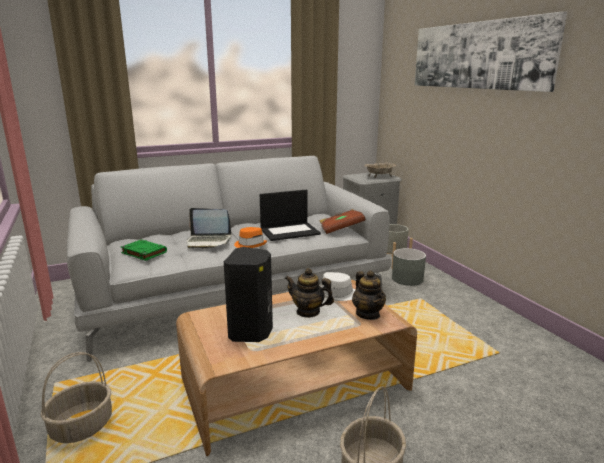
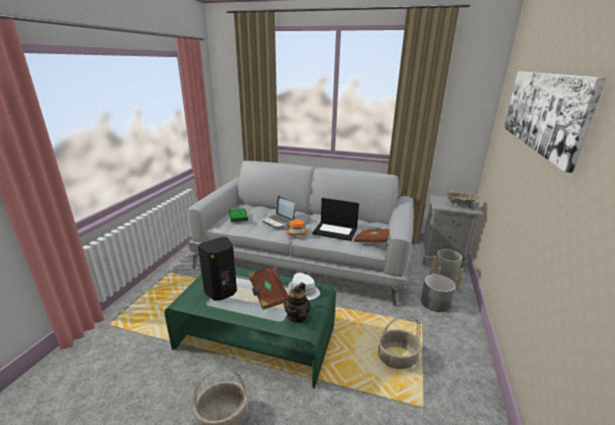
camera: 40 degrees right, 5 degrees up
(82, 426) = (153, 301): basket -> basket (397, 358)
(294, 384) = (256, 337): brown coffee table -> green coffee table
(308, 311) = (268, 295): teapot -> brown book

